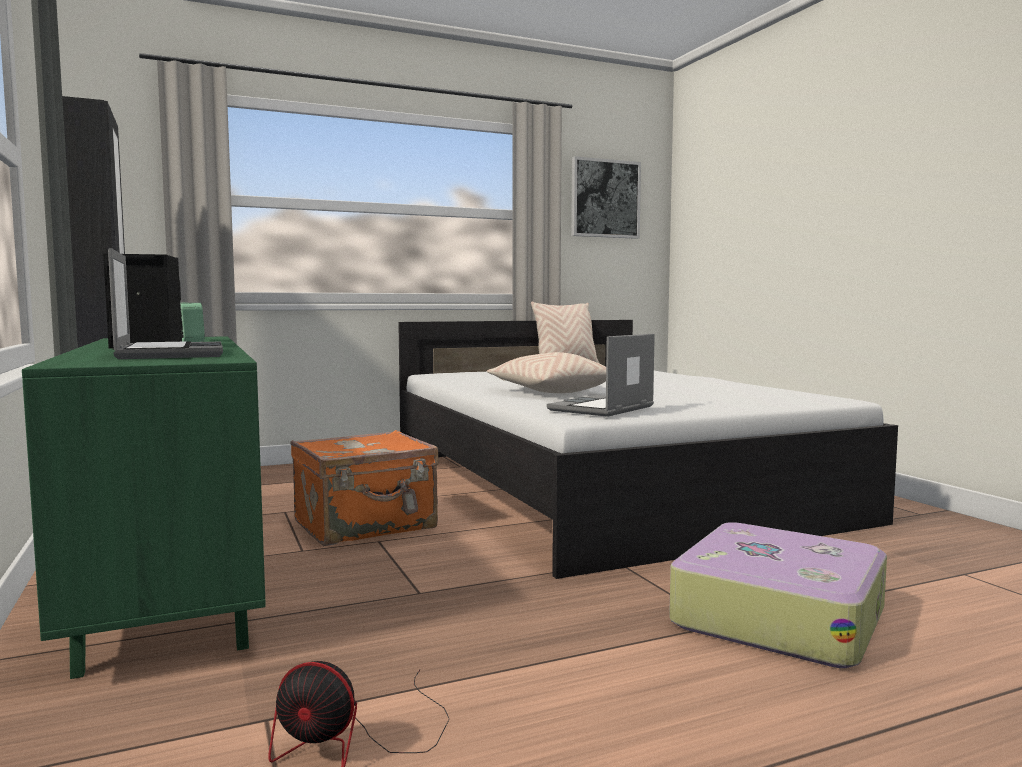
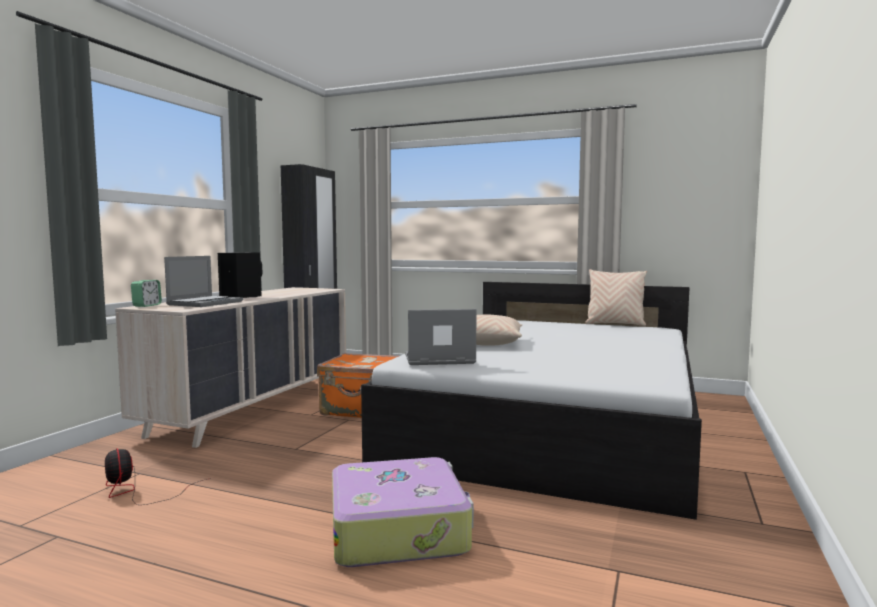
camera: 45 degrees right, 0 degrees up
(170, 569) = (254, 408): green dresser -> beige dresser
(190, 341) = (291, 293): alarm clock -> alarm clock (147, 305)
(605, 199) = (678, 178): picture -> none

